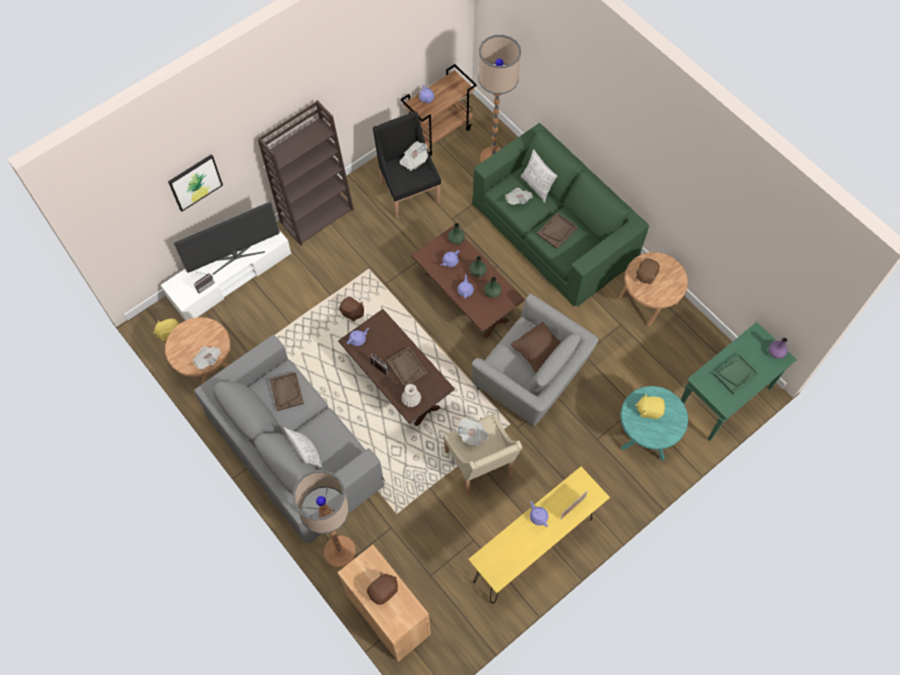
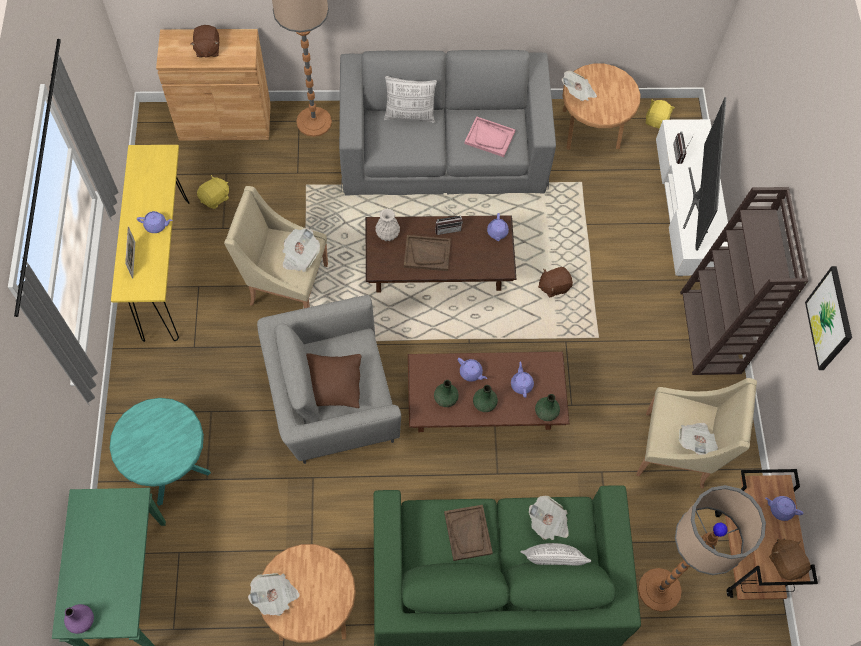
camera: 125 degrees right, 0 degrees up
(195, 182) = (770, 109): picture -> picture (830, 319)
(286, 391) = (490, 137): brown tray -> pink tray
(408, 191) = (677, 451): black armchair -> beige armchair
(646, 275) = (321, 582): brown plush toy -> brown plush toy (785, 562)
(649, 410) = (166, 440): yellow plush toy -> yellow plush toy (215, 198)
(672, 290) = (275, 596): none -> newspaper
(735, 374) = (104, 547): green tray -> none

